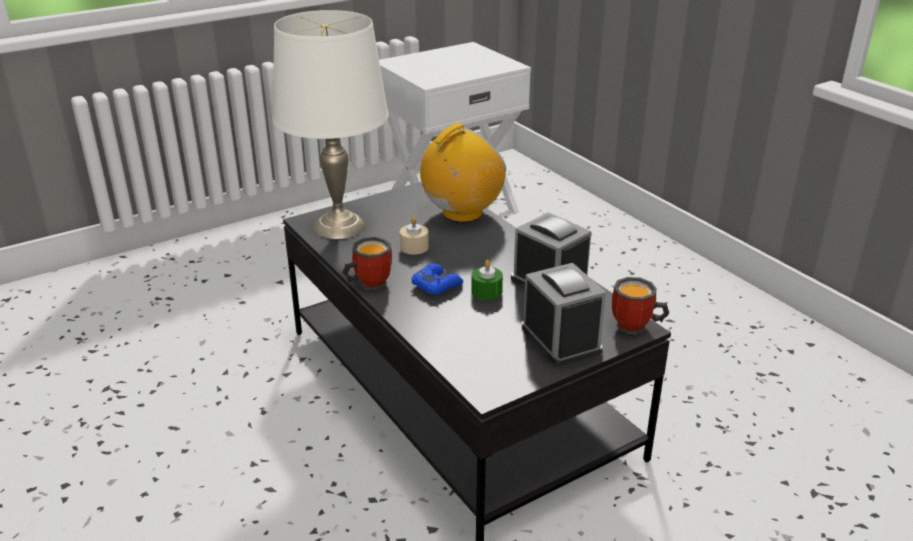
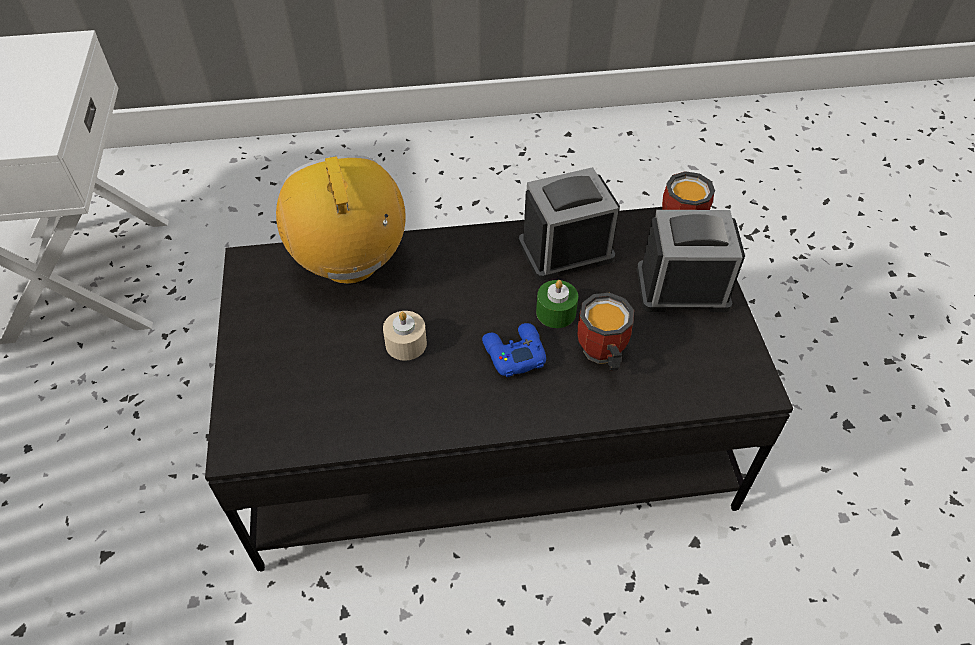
camera: 65 degrees left, 20 degrees up
(339, 226) = (284, 410): white table lamp -> none
(367, 283) = (470, 426): mug -> mug (599, 355)

